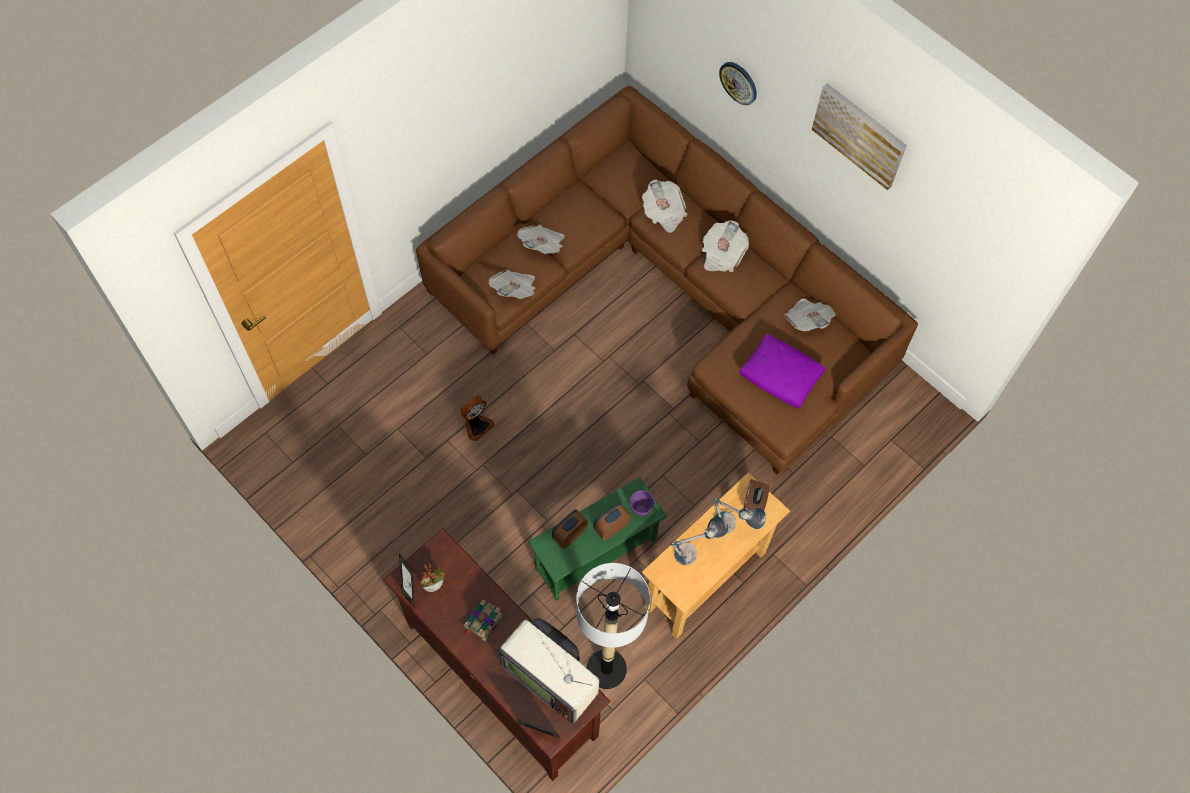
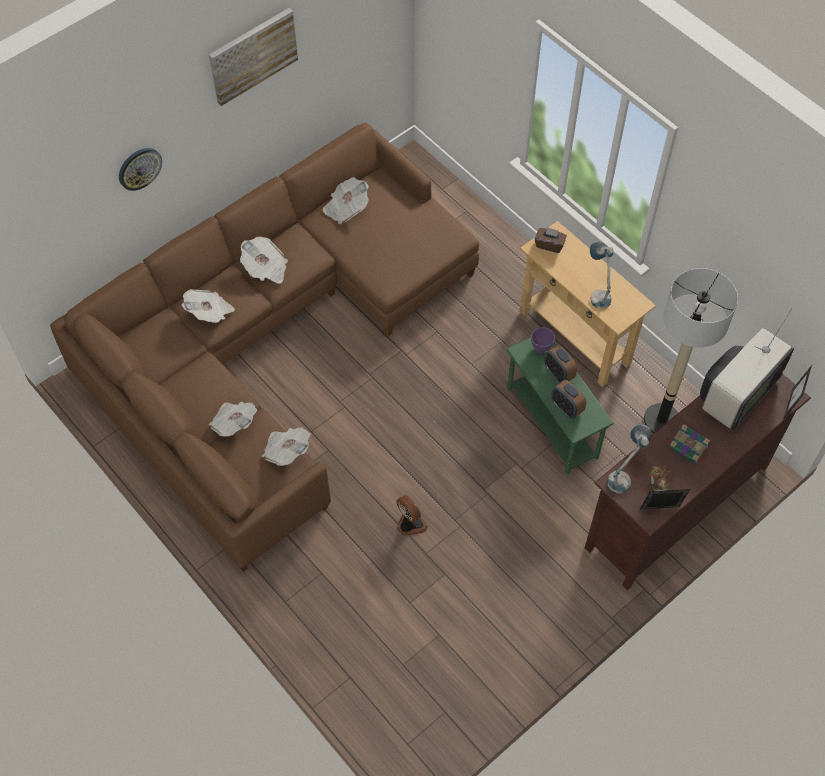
camera: 85 degrees left, 5 degrees down
(733, 528) = (574, 262): table lamp -> table lamp (624, 475)
(781, 376) = (403, 234): purple pillow -> none

